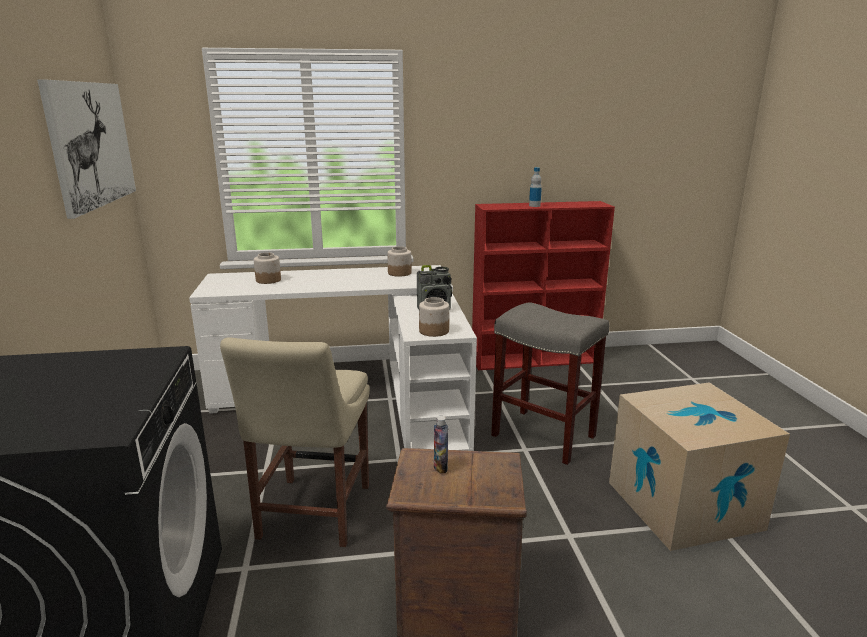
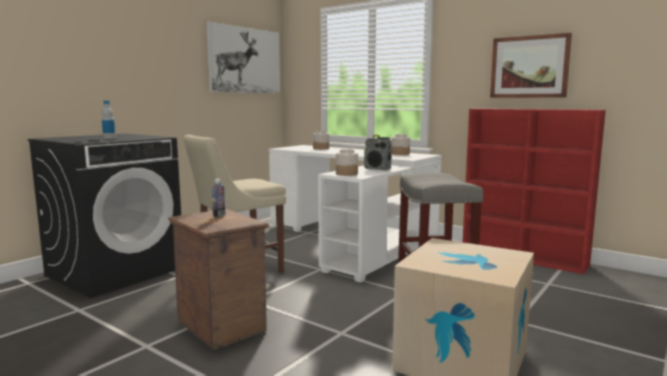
camera: 45 degrees right, 10 degrees down
(525, 155) = (529, 67): none -> picture
(534, 205) = (522, 108): bottle -> bottle (109, 138)

